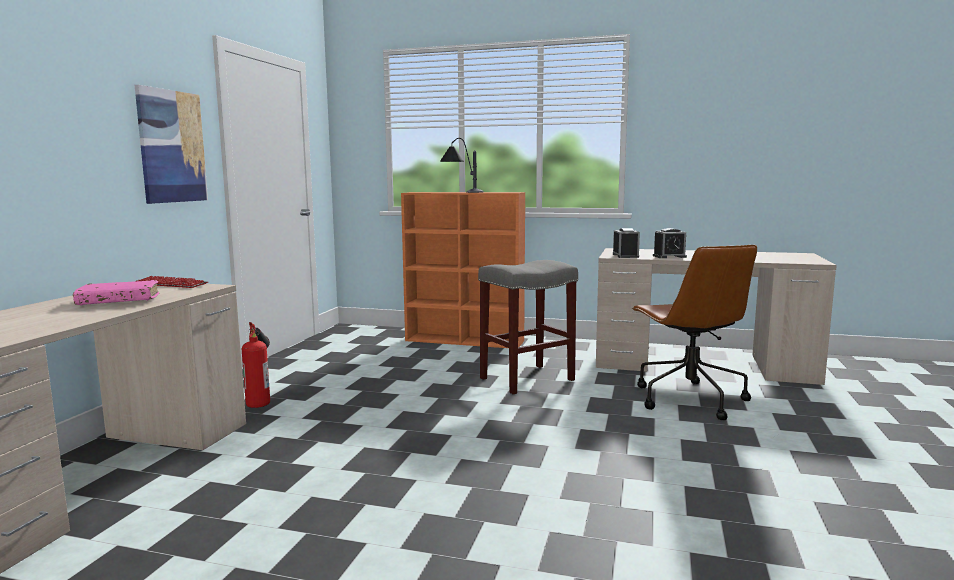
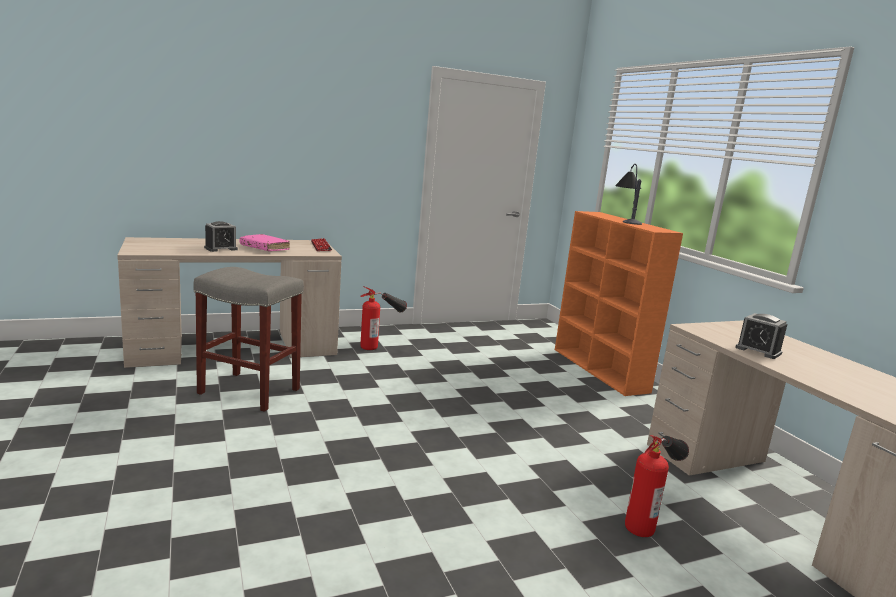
camera: 50 degrees right, 5 degrees up
(172, 146) = (372, 151): picture -> none
(526, 379) = (556, 419): grey stool -> grey stool (248, 391)
(625, 256) = (711, 332): alarm clock -> alarm clock (221, 249)
(688, 399) = (650, 516): brown office chair -> fire extinguisher

